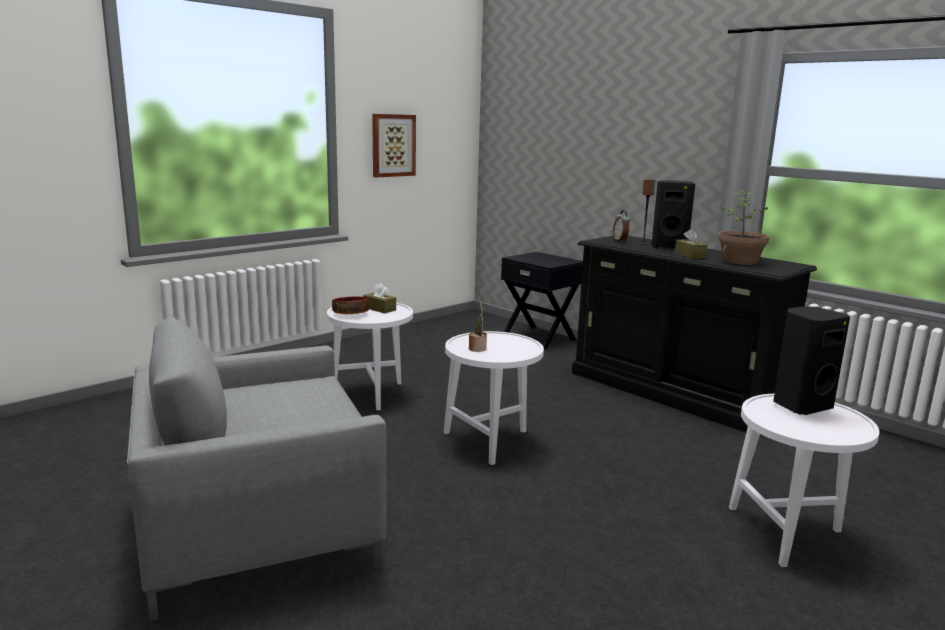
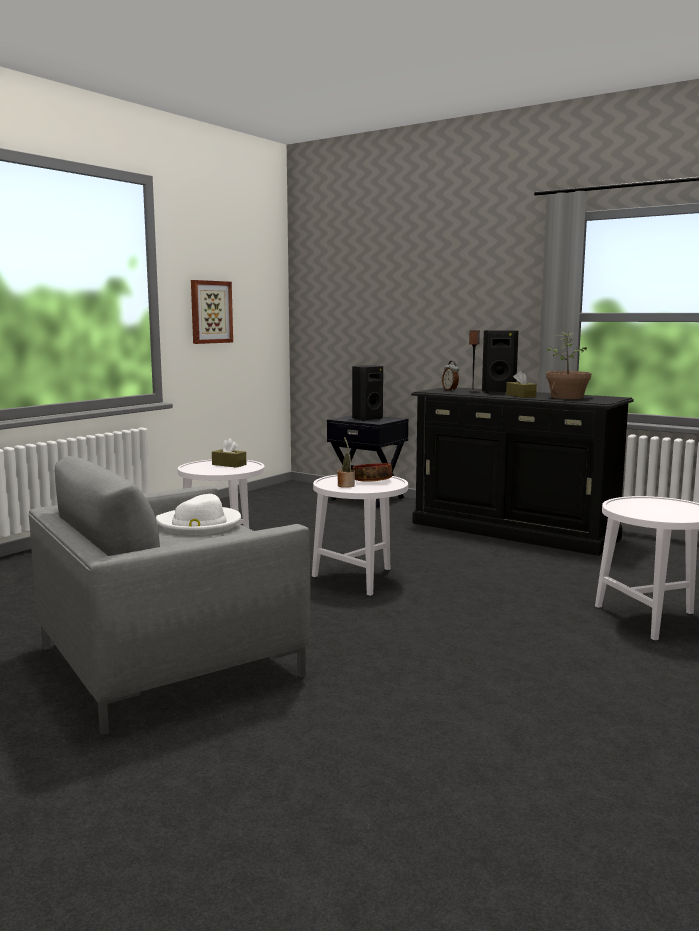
camera: 10 degrees left, 5 degrees down
(297, 394) = (199, 524): none -> white hat
(351, 313) = (203, 468): bowl -> bowl (372, 480)
(800, 405) = (649, 502): black speaker -> black speaker (366, 419)

